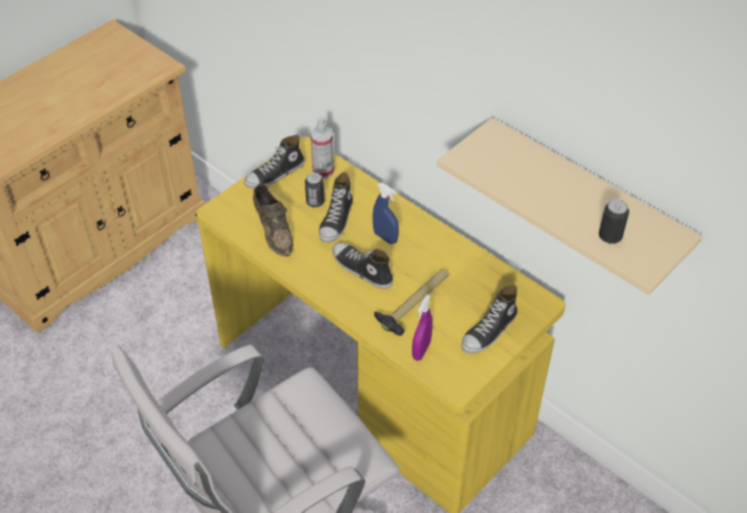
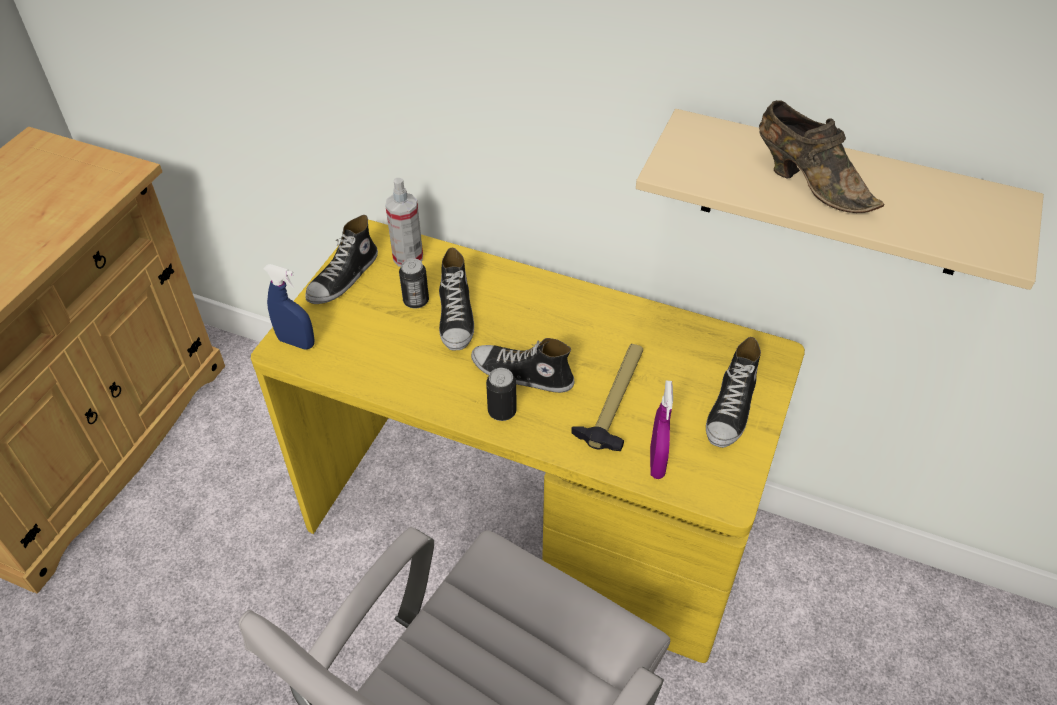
camera: 20 degrees left, 0 degrees up
(274, 231) = (376, 355): brown shoe -> brown shoe (809, 182)
(385, 237) = (532, 323): blue spray bottle -> blue spray bottle (296, 342)
(610, 236) = (933, 224): can -> can (502, 411)

